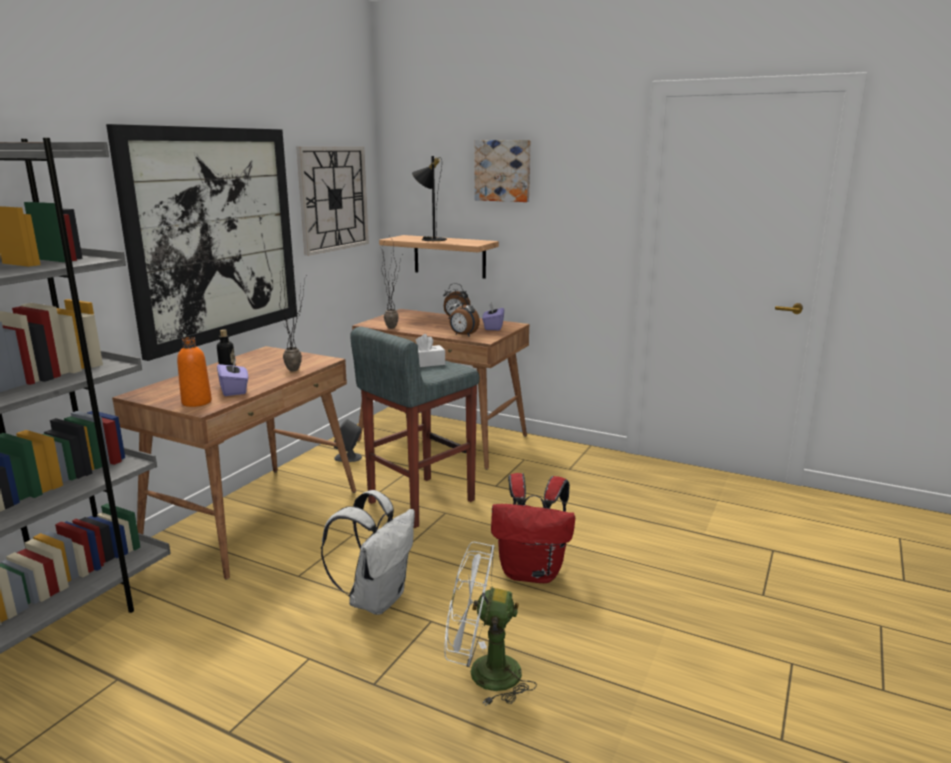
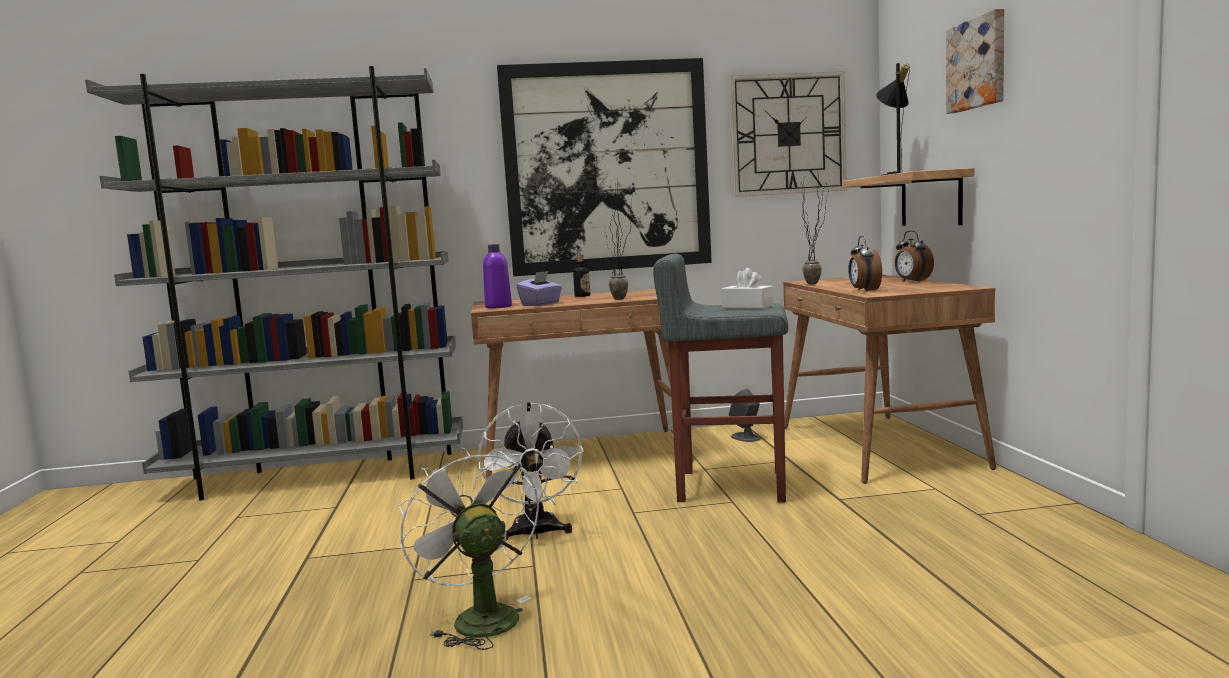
camera: 55 degrees right, 10 degrees down
(196, 402) = (498, 307): orange bottle -> purple bottle
(376, 599) = (536, 534): white backpack -> white fan
(493, 327) = (929, 288): purple tissue box -> none
(532, 572) = (697, 577): red backpack -> none

